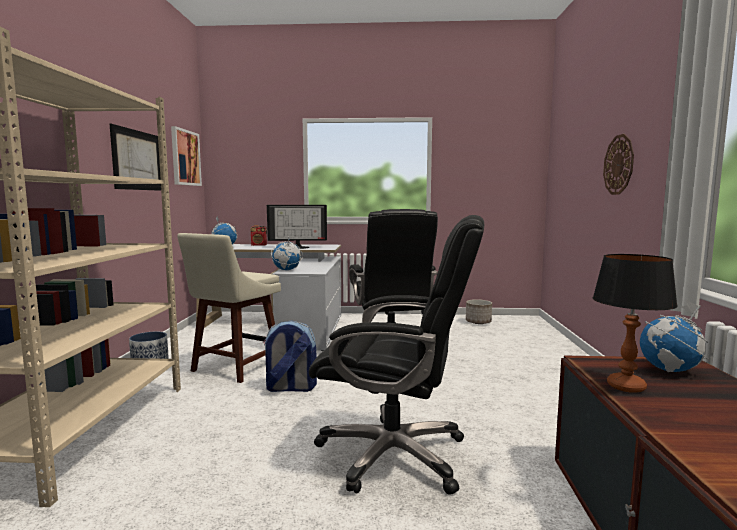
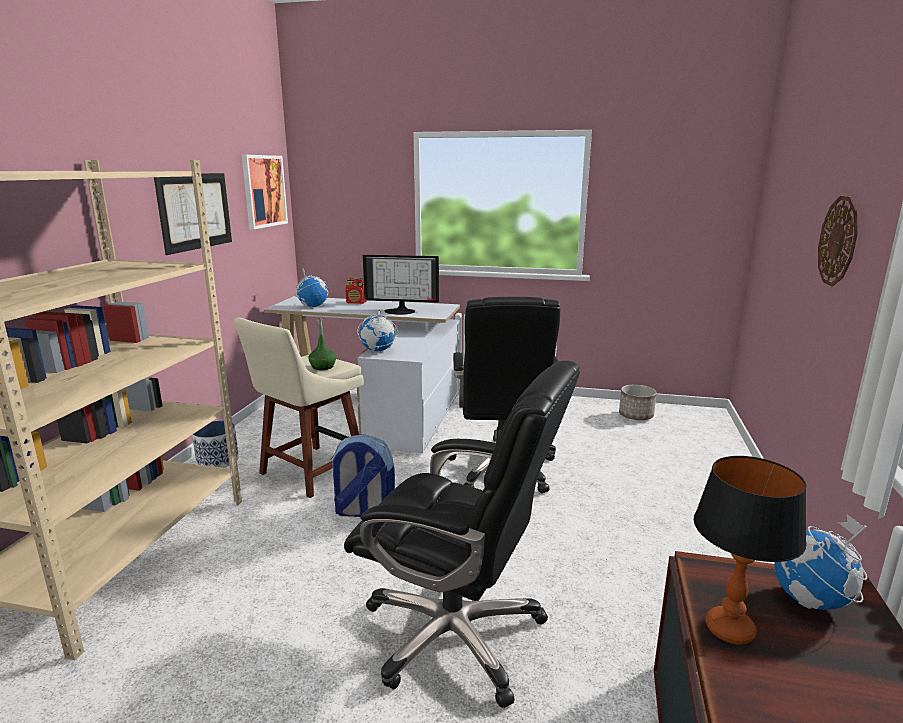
camera: 10 degrees right, 10 degrees up
(248, 275) = (322, 367): none -> green bottle

